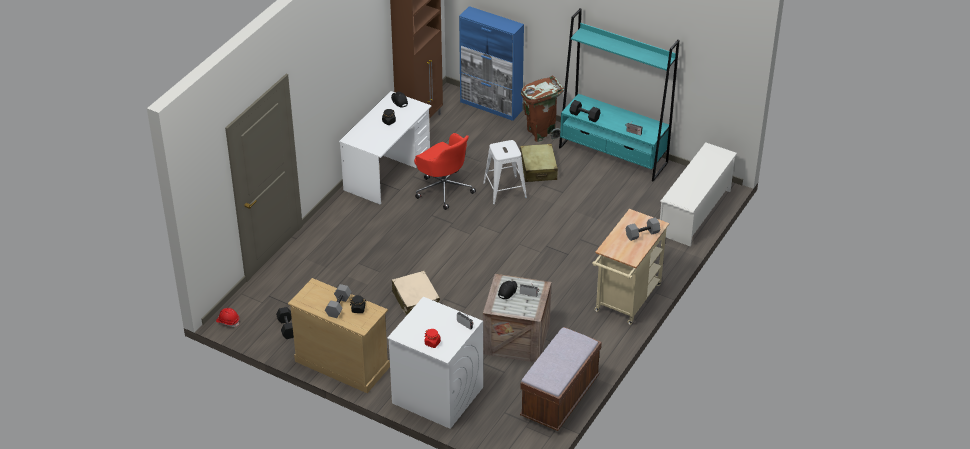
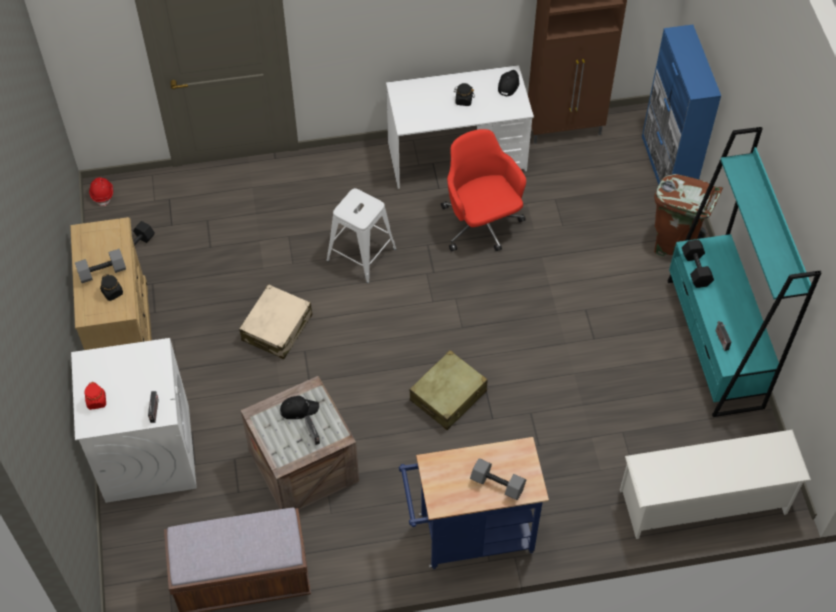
camera: 50 degrees right, 15 degrees up
(443, 189) = (481, 224): red office chair -> red office chair turned 150 degrees clockwise
(505, 190) = (538, 281): white stool -> white stool (361, 254)
(538, 169) = (609, 287): beige suitcase -> beige suitcase (448, 396)
(626, 301) = (469, 535): beige cart -> blue cart

